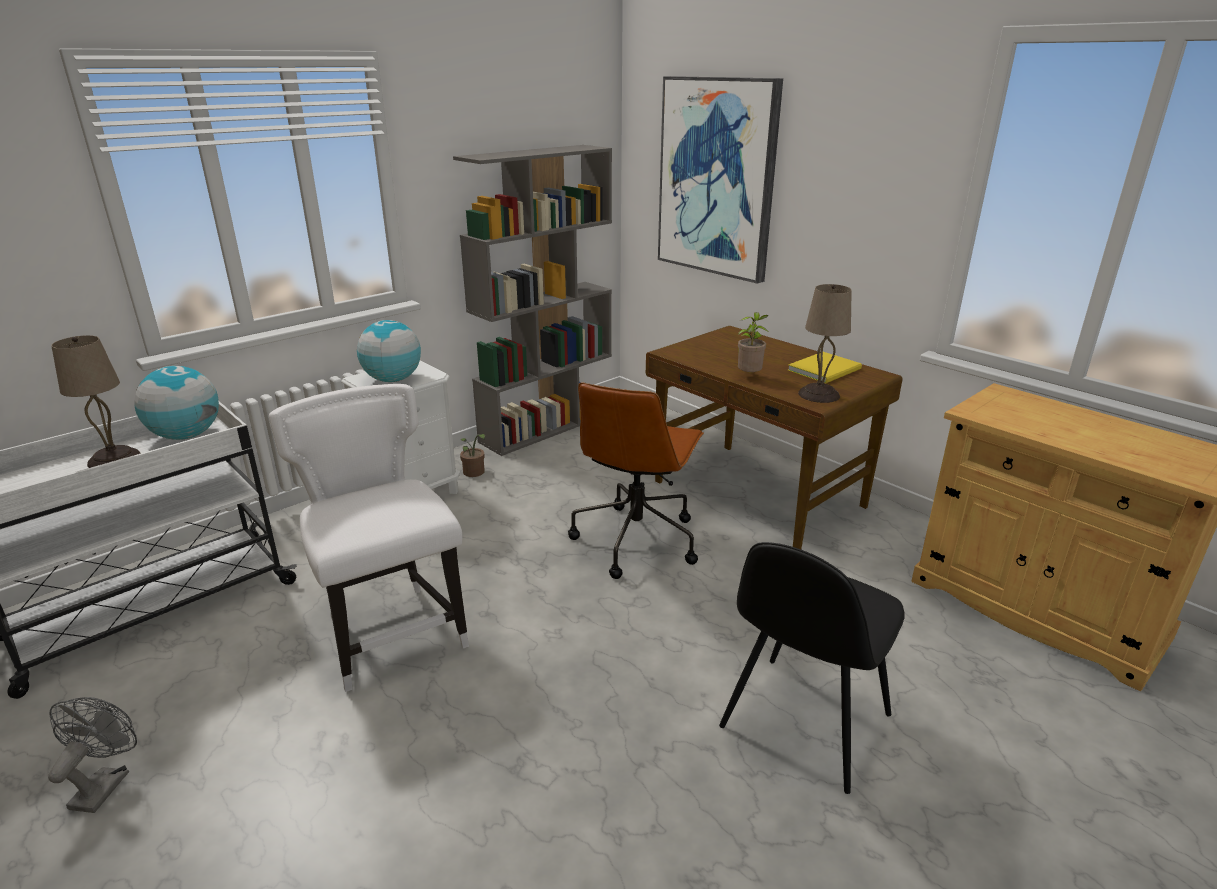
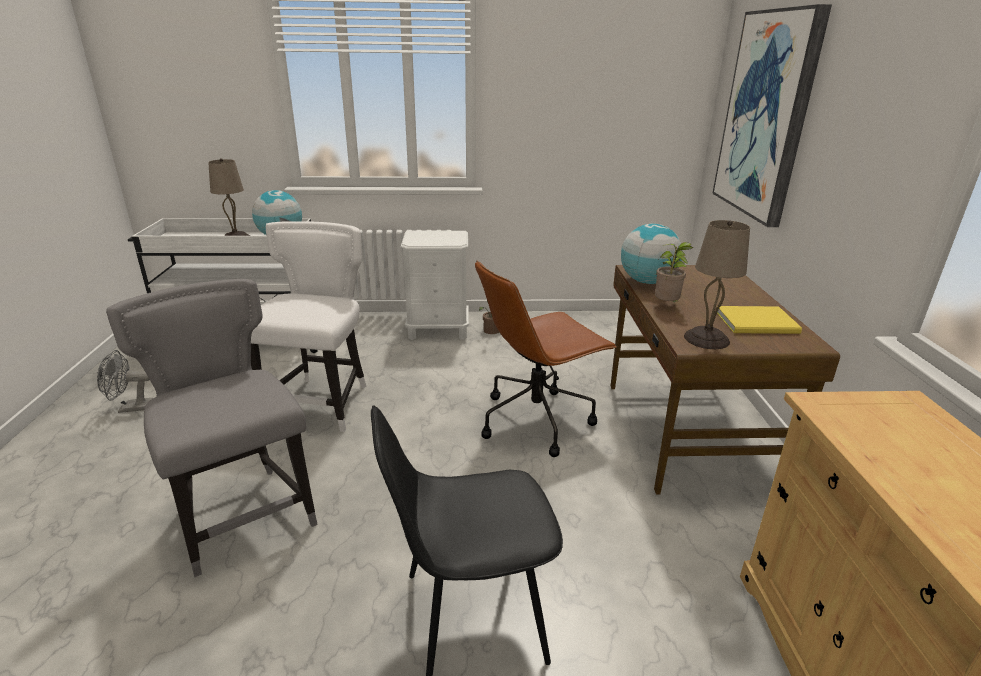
camera: 40 degrees right, 0 degrees up
(105, 783) = (130, 408): grey fan -> grey fan turned 150 degrees counterclockwise
(393, 380) = (429, 239): globe -> globe (647, 282)
(486, 787) = (244, 514): none -> grey chair
(547, 427) = (581, 319): grey bookcase -> none

